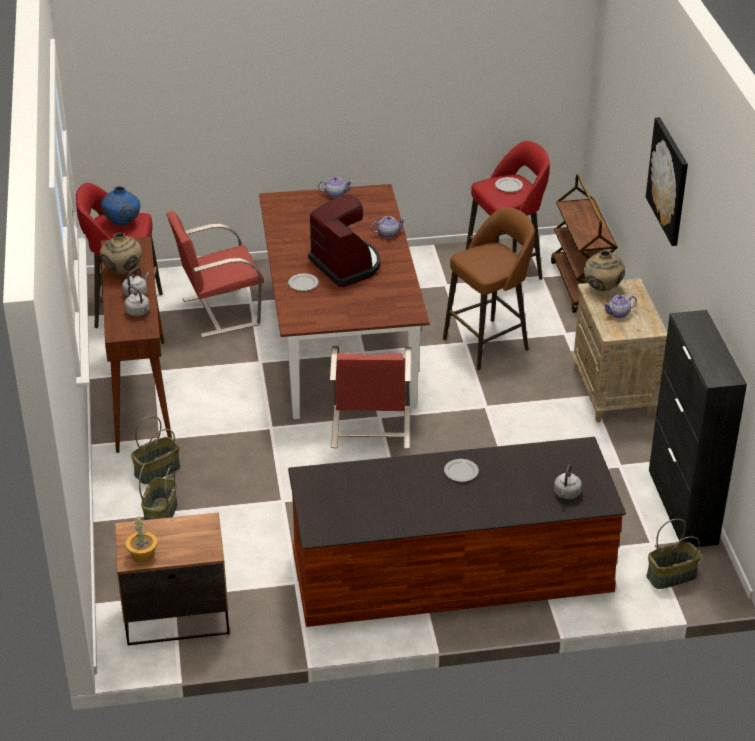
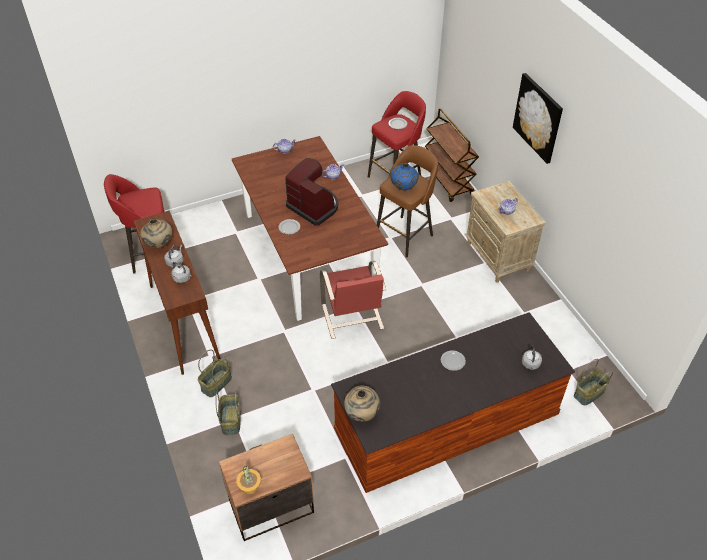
camera: 15 degrees left, 10 degrees up
(122, 224) = (141, 200): blue vase -> blue vase (403, 188)
(219, 312) = (217, 244): red chair -> none
(602, 289) = (489, 194): beige vase -> beige vase (362, 414)
(682, 507) = (575, 337): black cabinet -> none

